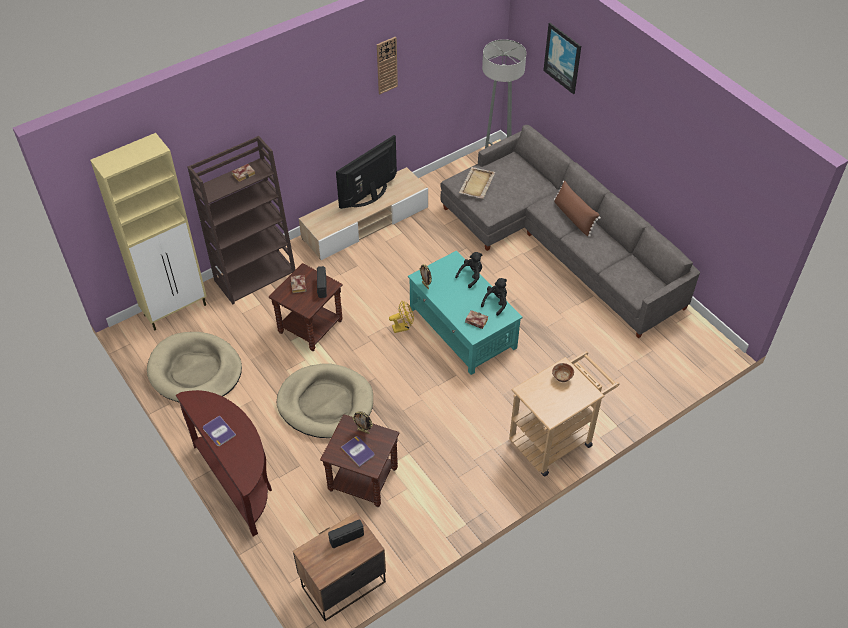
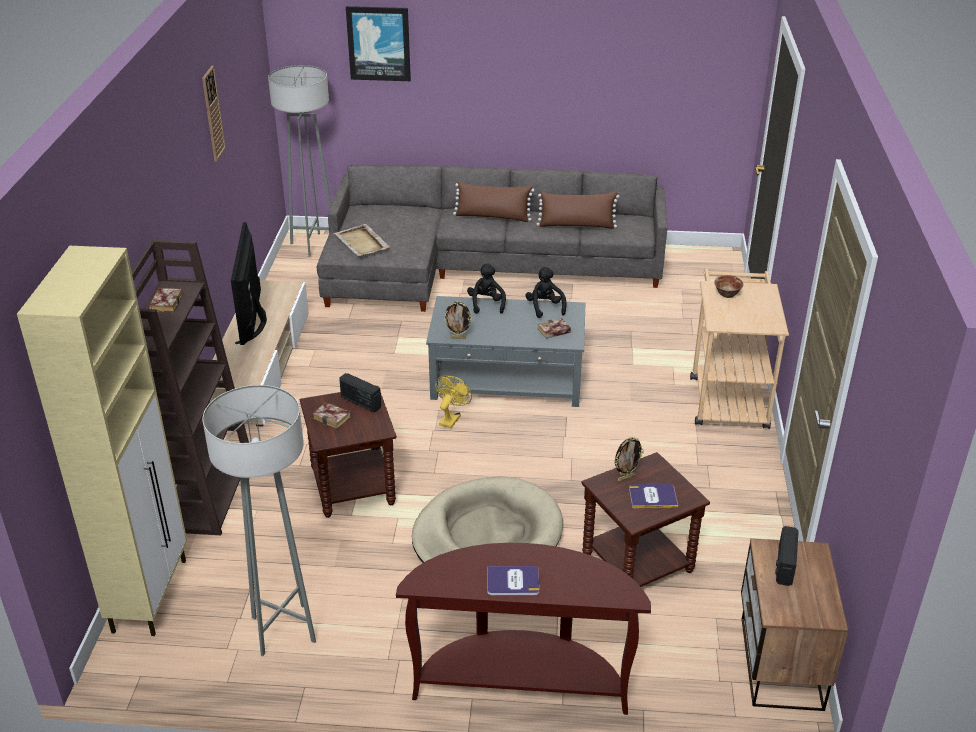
camera: 50 degrees left, 15 degrees down
(195, 371) = (283, 629): beige dog bed -> grey floor lamp
(462, 328) = (508, 379): turquoise coffee table -> grey coffee table
(611, 260) = (577, 225): none -> brown pillow

